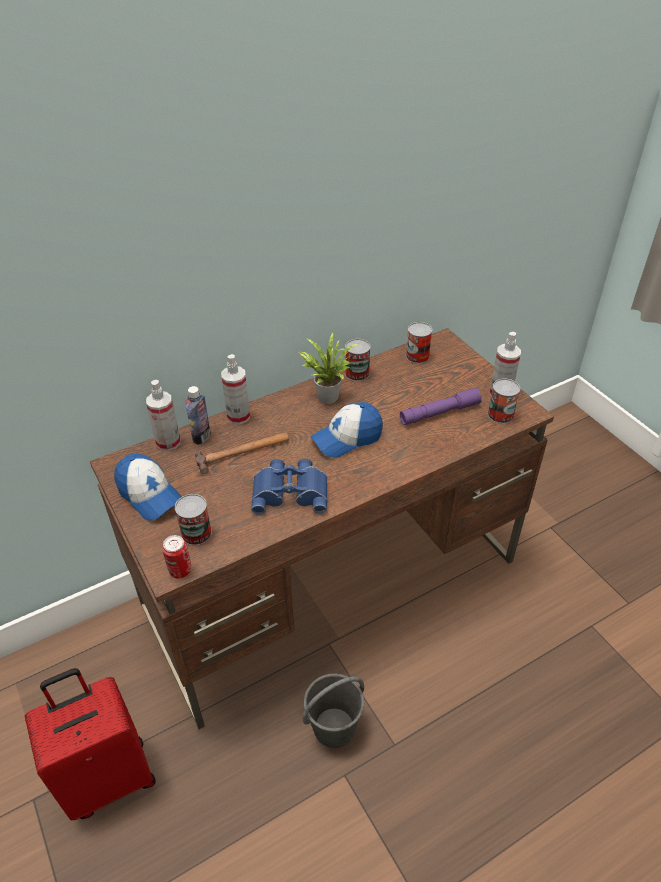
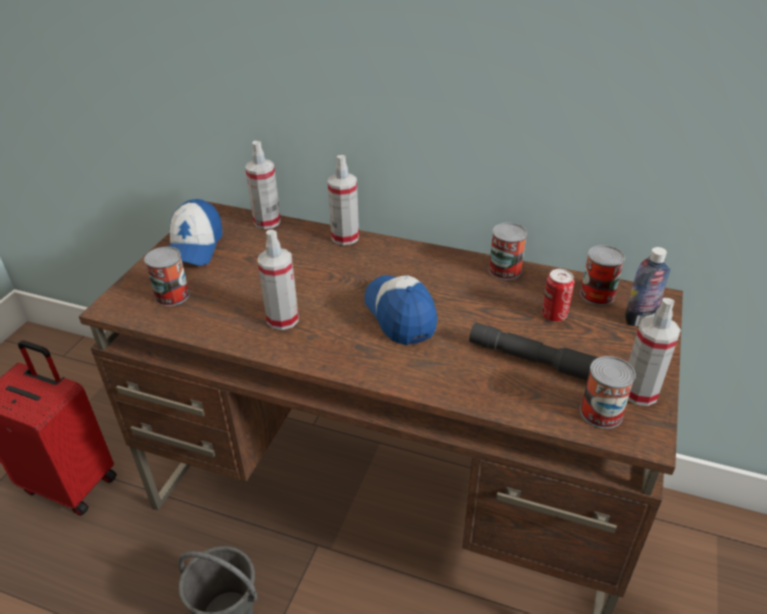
camera: 50 degrees right, 5 degrees down
(180, 570) = (119, 311): can -> can (554, 315)
(201, 437) = (294, 233): bottle -> bottle (639, 320)
(243, 452) = (301, 265): hammer -> none
(290, 490) = (282, 319): blue binoculars -> spray bottle
(326, 395) = (444, 269): potted plant -> none
(347, 438) = (400, 315): cap -> cap turned 45 degrees clockwise
(439, 413) = (530, 359): purple flashlight -> grey flashlight

